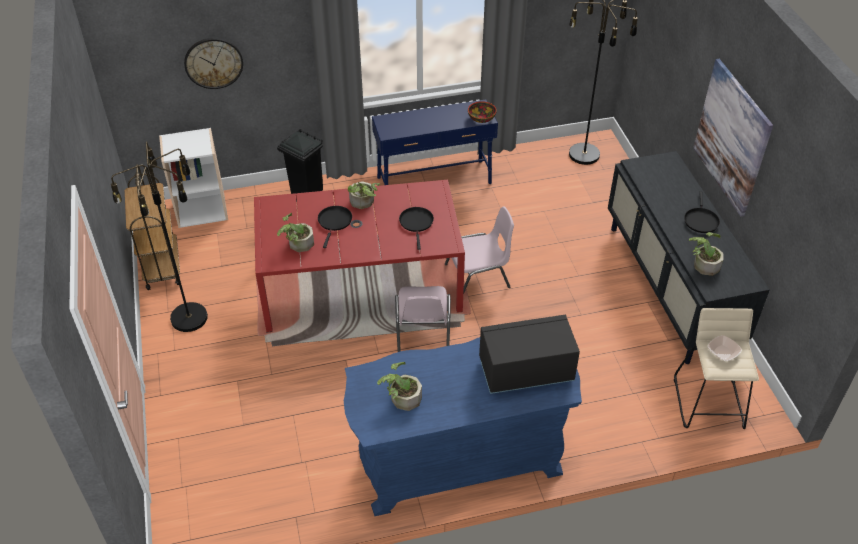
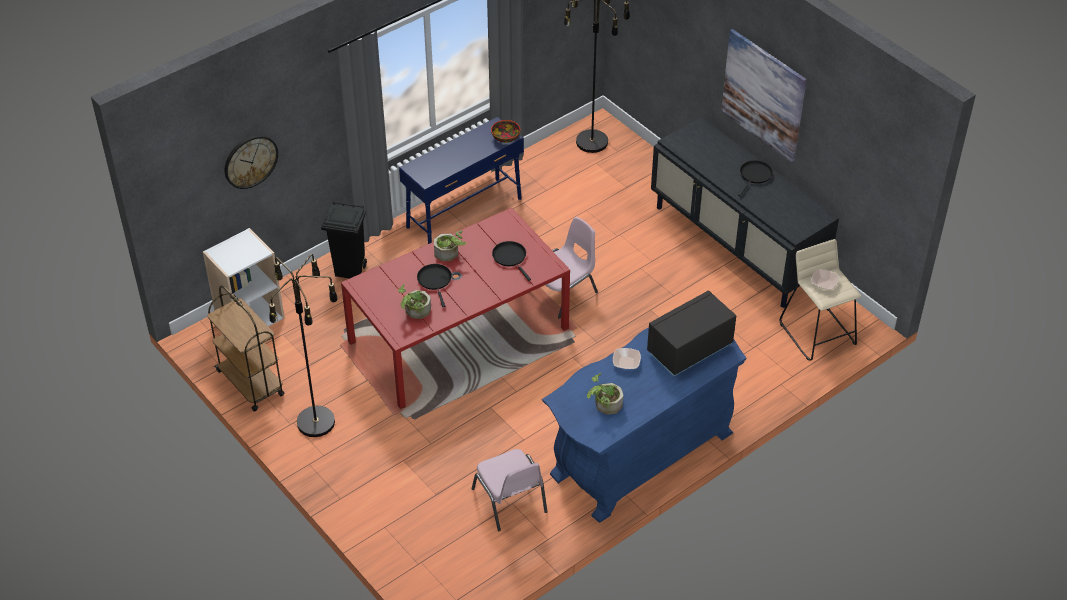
camera: 25 degrees left, 0 degrees up
(422, 331) = (543, 358): pink chair -> pink chair (510, 501)
(452, 361) = (626, 362): none -> bowl
(700, 220) = (754, 175): black frying pan -> black frying pan turned 135 degrees counterclockwise
(703, 264) = (776, 213): potted plant -> none

